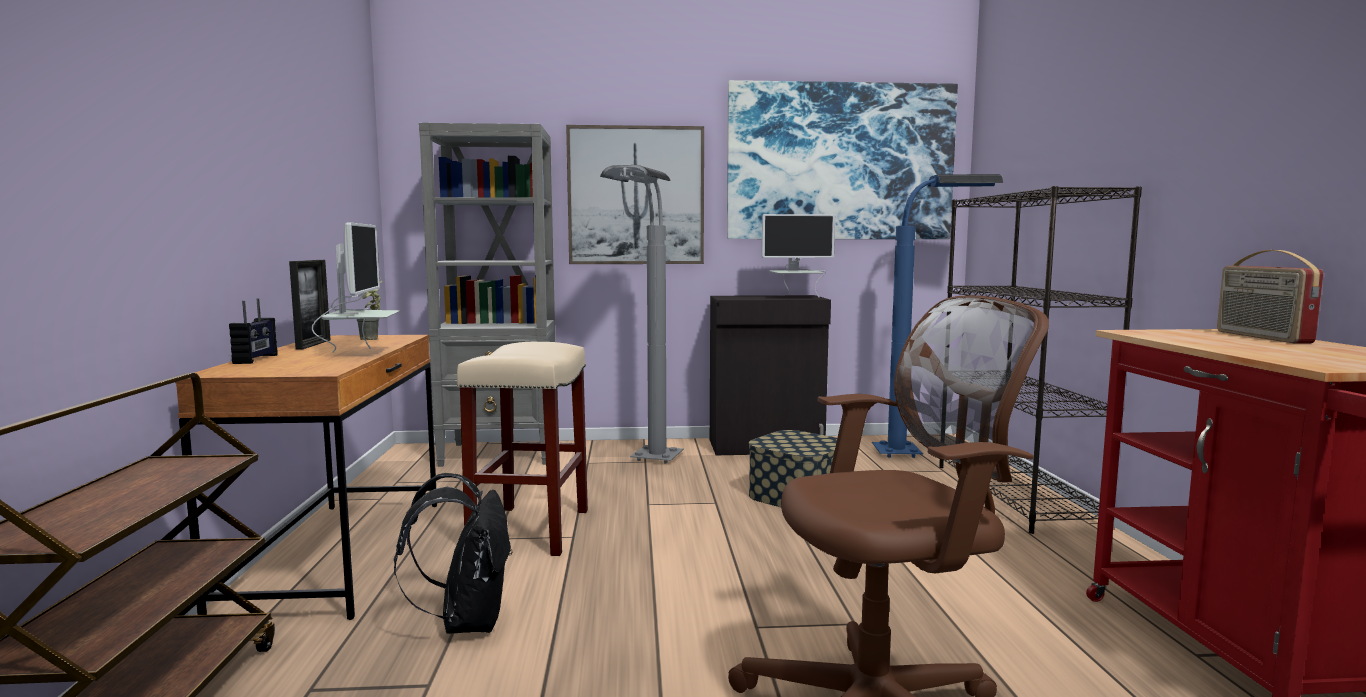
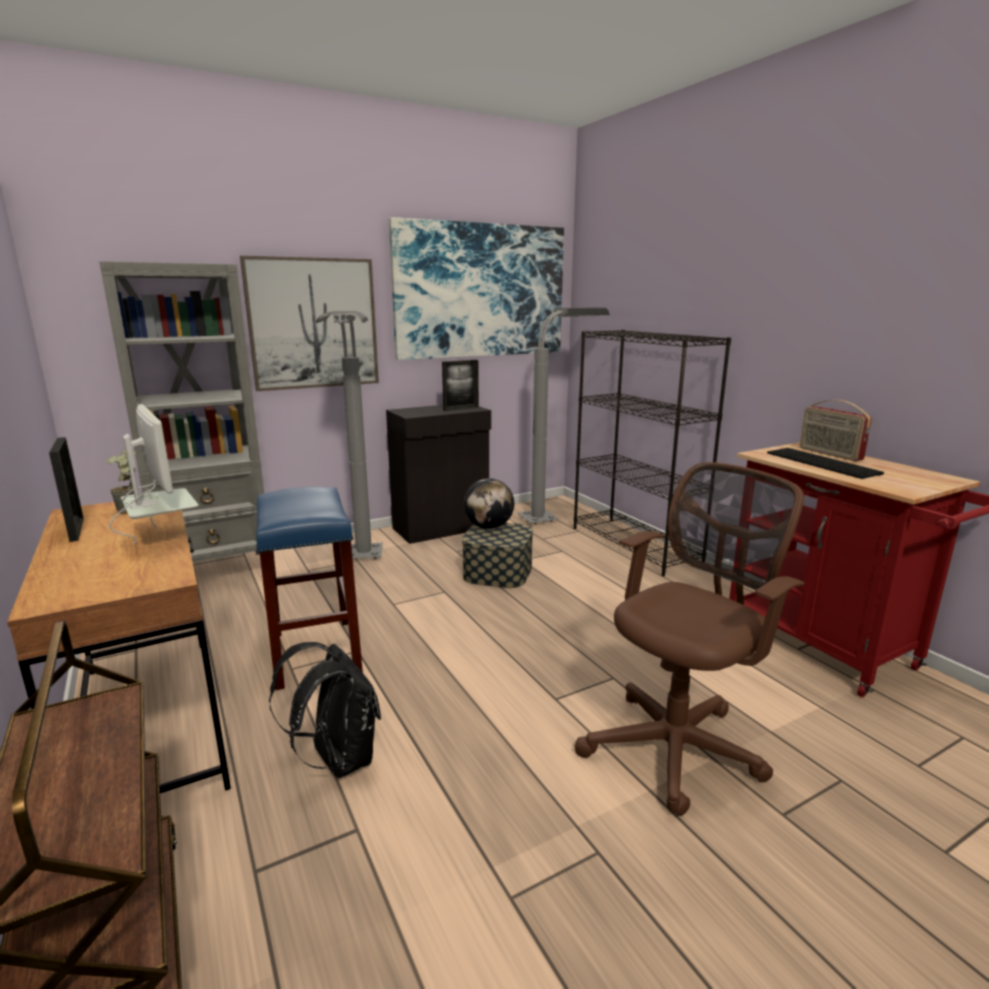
camera: 25 degrees left, 10 degrees up
(256, 359) = (53, 568): radio -> none
(531, 531) = (316, 653): beige stool -> blue stool
(793, 435) = (489, 527): none -> globe
(796, 297) = (461, 409): monitor -> picture frame
(926, 453) = (557, 516): blue floor lamp -> grey floor lamp
(1228, 342) = (823, 463): none -> keyboard

